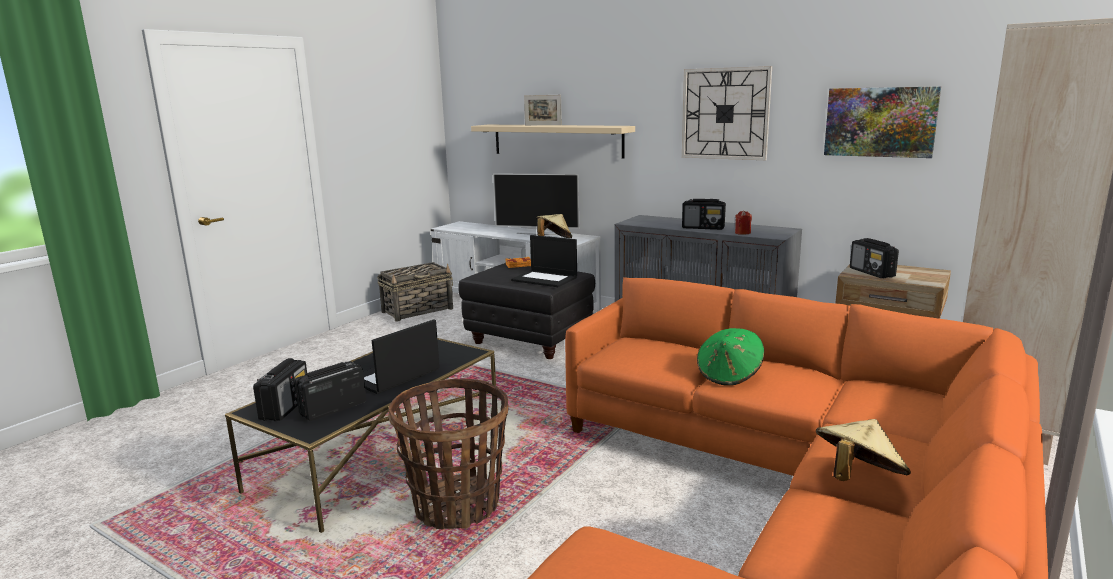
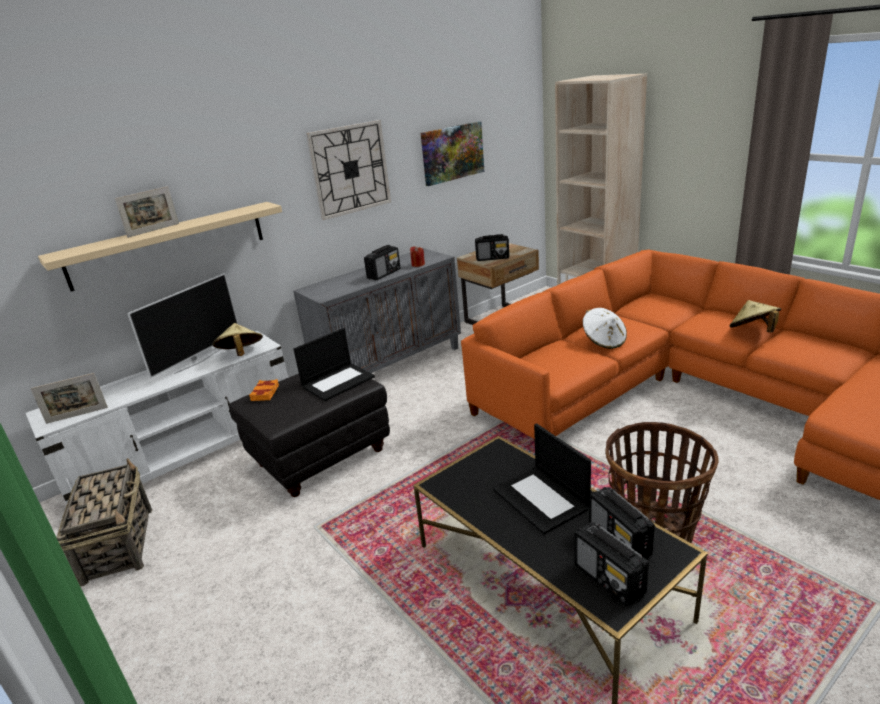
camera: 70 degrees left, 10 degrees up
(286, 407) = (609, 580): radio -> radio turned 150 degrees counterclockwise
(456, 229) = (77, 415): none -> picture frame
(729, 375) = (604, 341): green hat -> white hat

